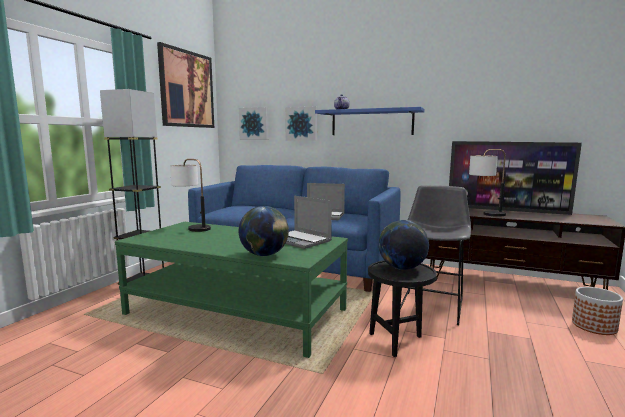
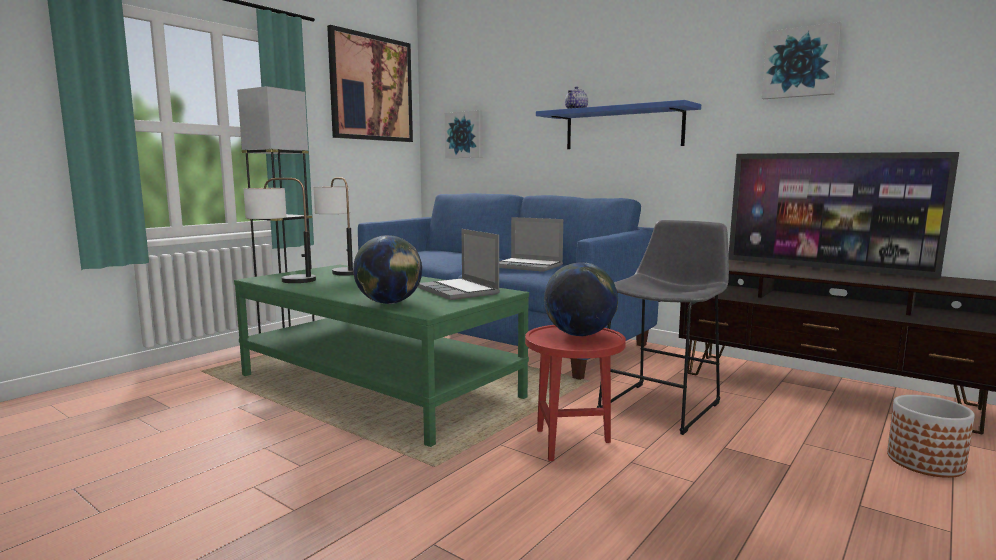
camera: 15 degrees right, 0 degrees up
(301, 124) = (526, 133): picture -> picture (800, 62)
(398, 341) = (572, 443): black side table -> red side table
(485, 215) = (776, 272): table lamp -> table lamp (282, 280)

